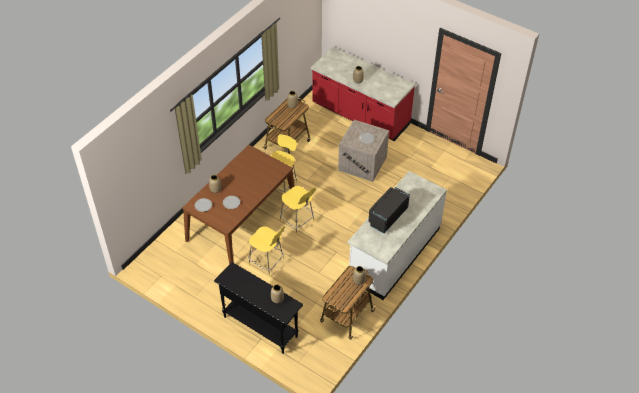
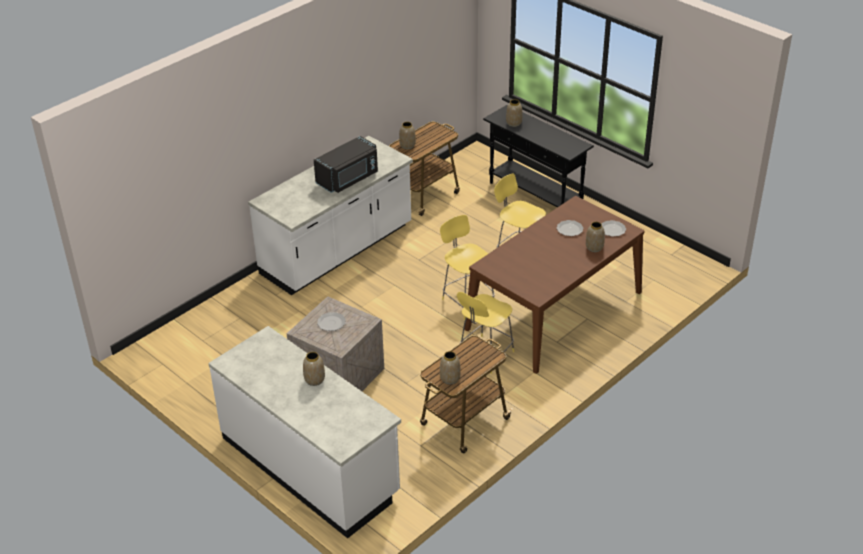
camera: 170 degrees left, 10 degrees down
(360, 115) = (310, 466): red counter -> white counter

